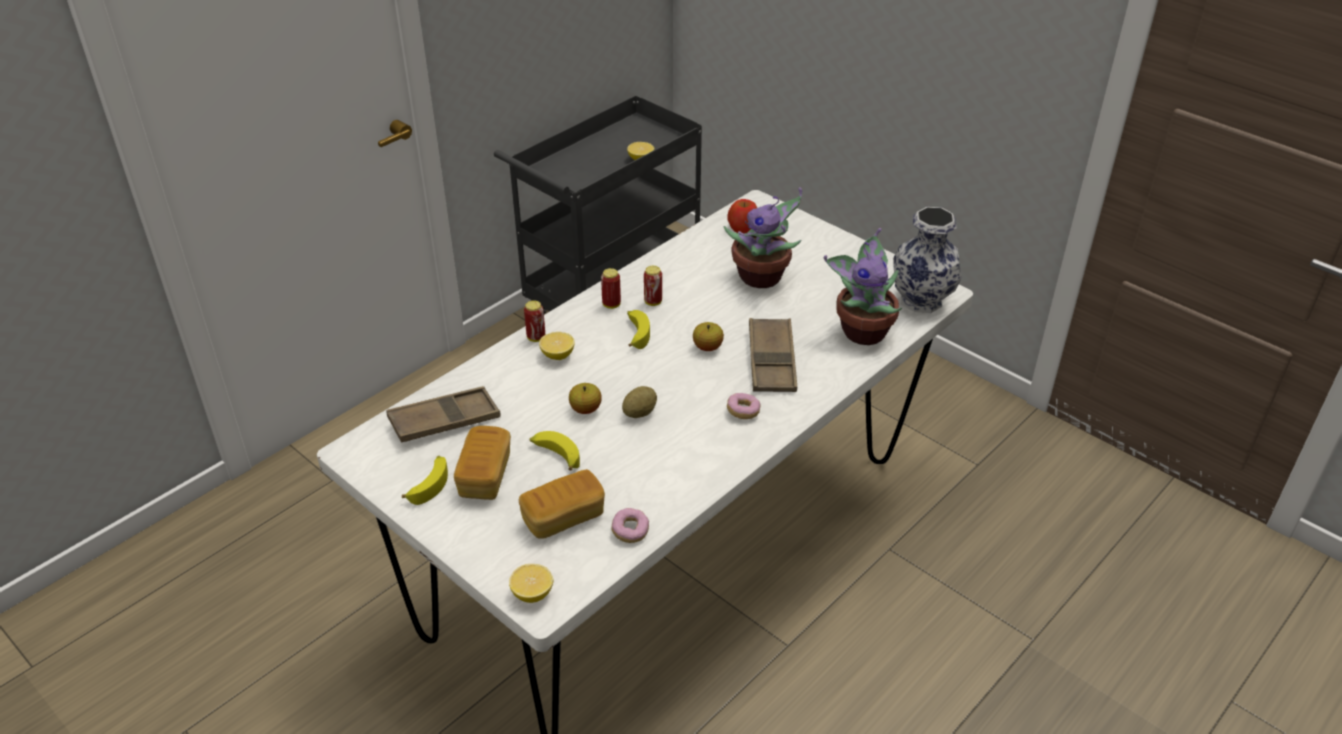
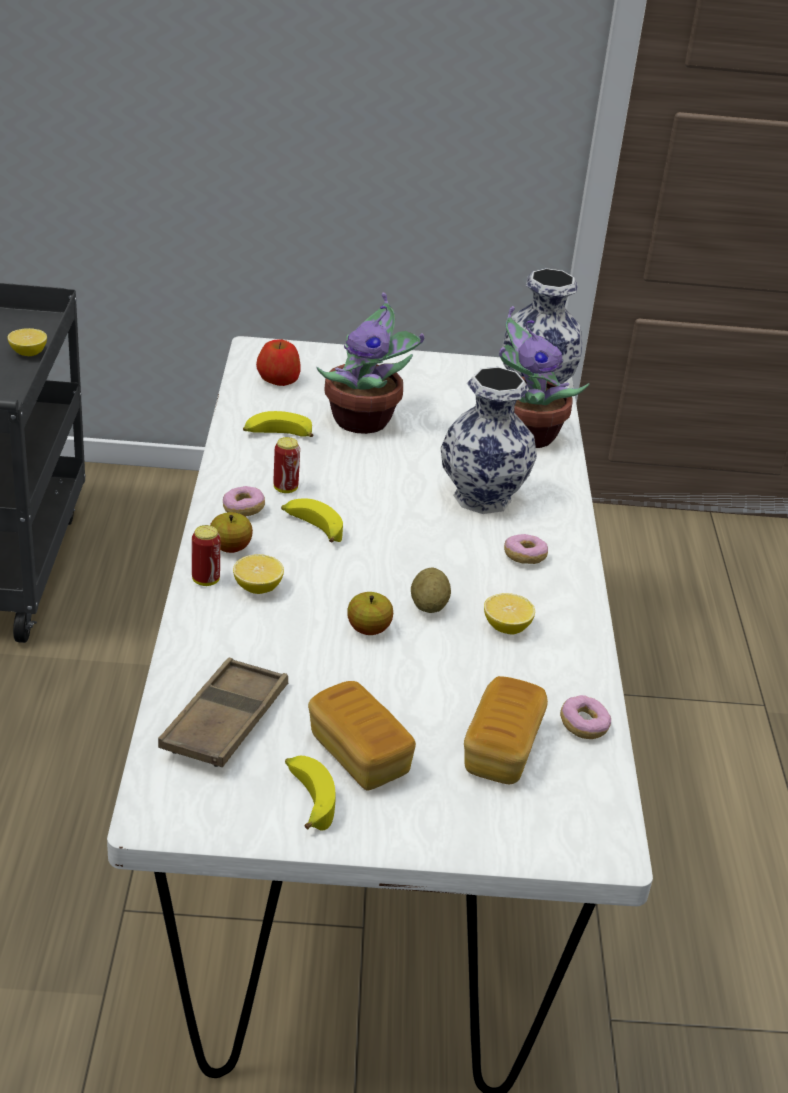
camera: 45 degrees left, 5 degrees down
(532, 593) = (580, 844): lemon -> lemon (506, 627)
(555, 455) = (404, 692): banana -> banana (277, 435)
(611, 304) = (243, 509): can -> donut
(707, 347) = (405, 510): apple -> apple (230, 548)
(771, 361) = (484, 497): brown tray -> vase

